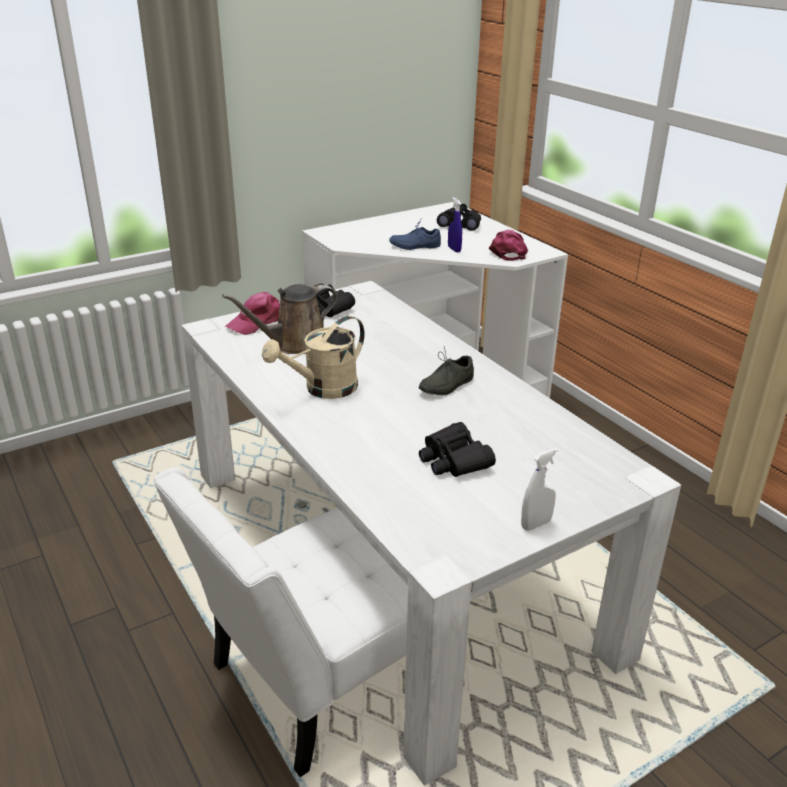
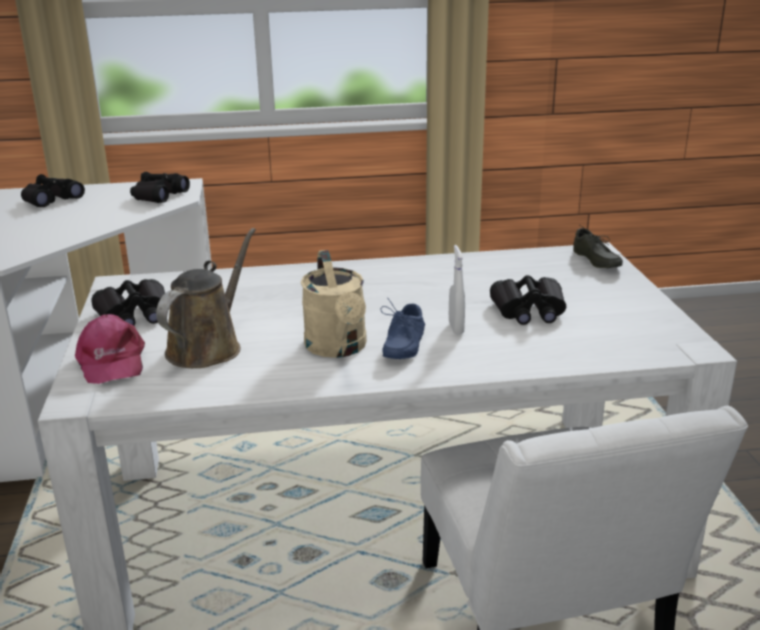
camera: 65 degrees left, 5 degrees down
(295, 344) = (208, 347): brown watering can -> brown watering can turned 150 degrees counterclockwise
(414, 245) = (68, 229): blue shoe -> blue shoe (400, 345)
(444, 385) = (387, 287): grey shoe -> grey shoe (594, 261)
(454, 249) = (112, 215): blue spray bottle -> none
(508, 252) = (159, 196): pink cap -> black binoculars
(536, 524) = (644, 300): white spray bottle -> white spray bottle (456, 328)

